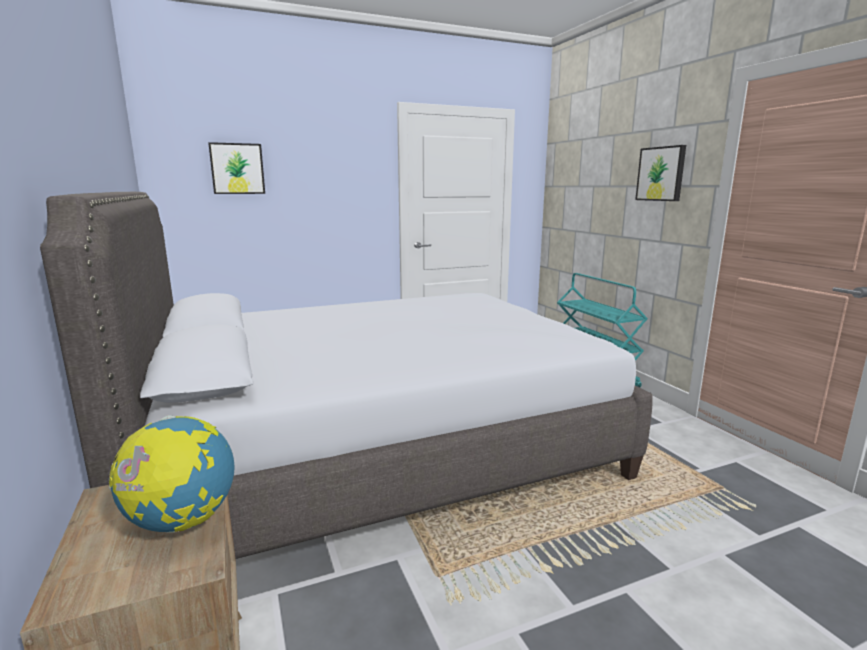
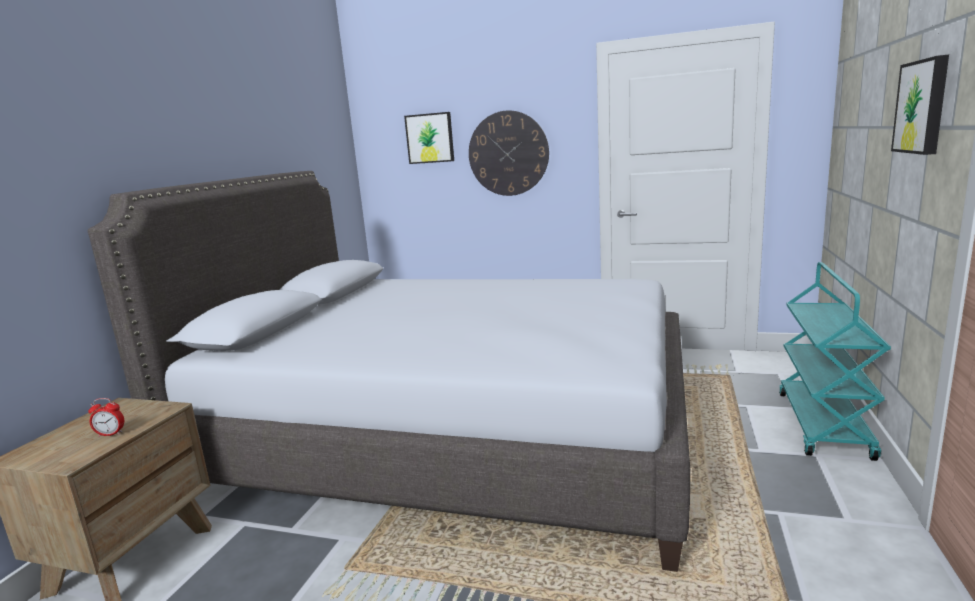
camera: 40 degrees right, 0 degrees up
(182, 522) = (110, 434): globe -> alarm clock
(321, 190) = (508, 153): none -> wall clock

